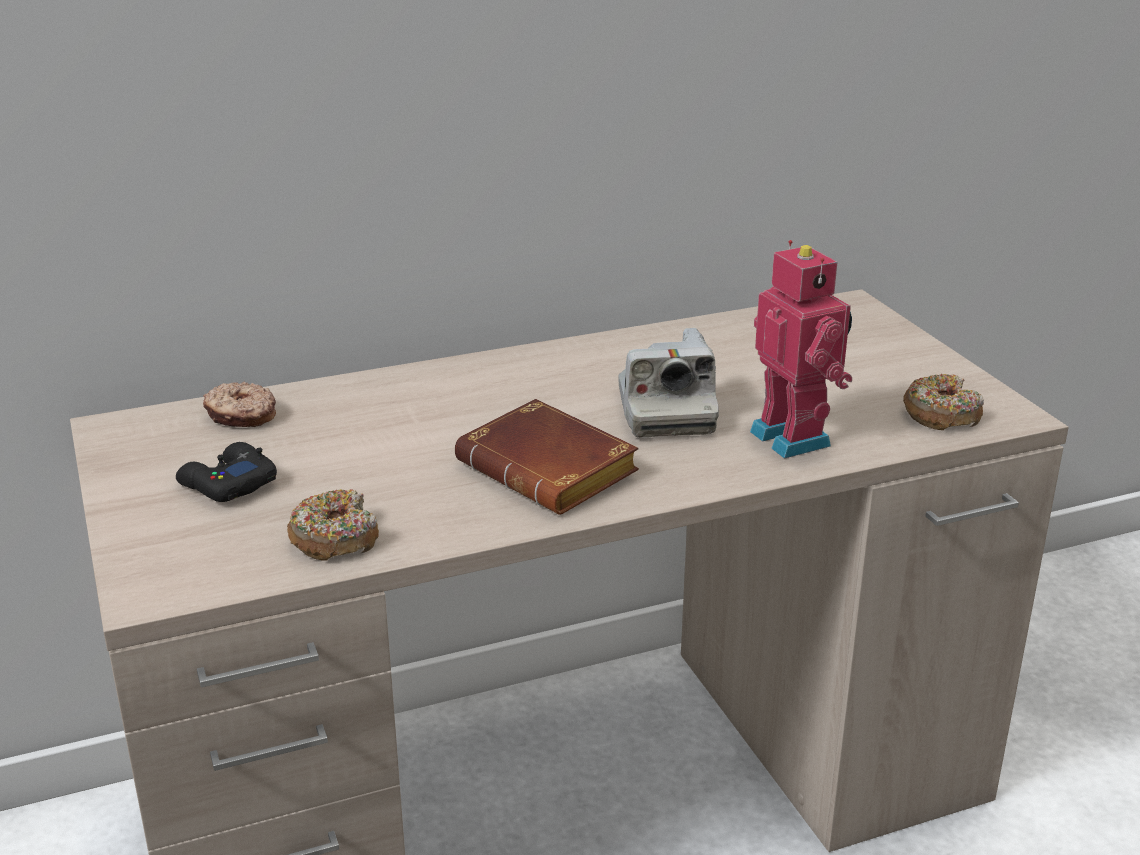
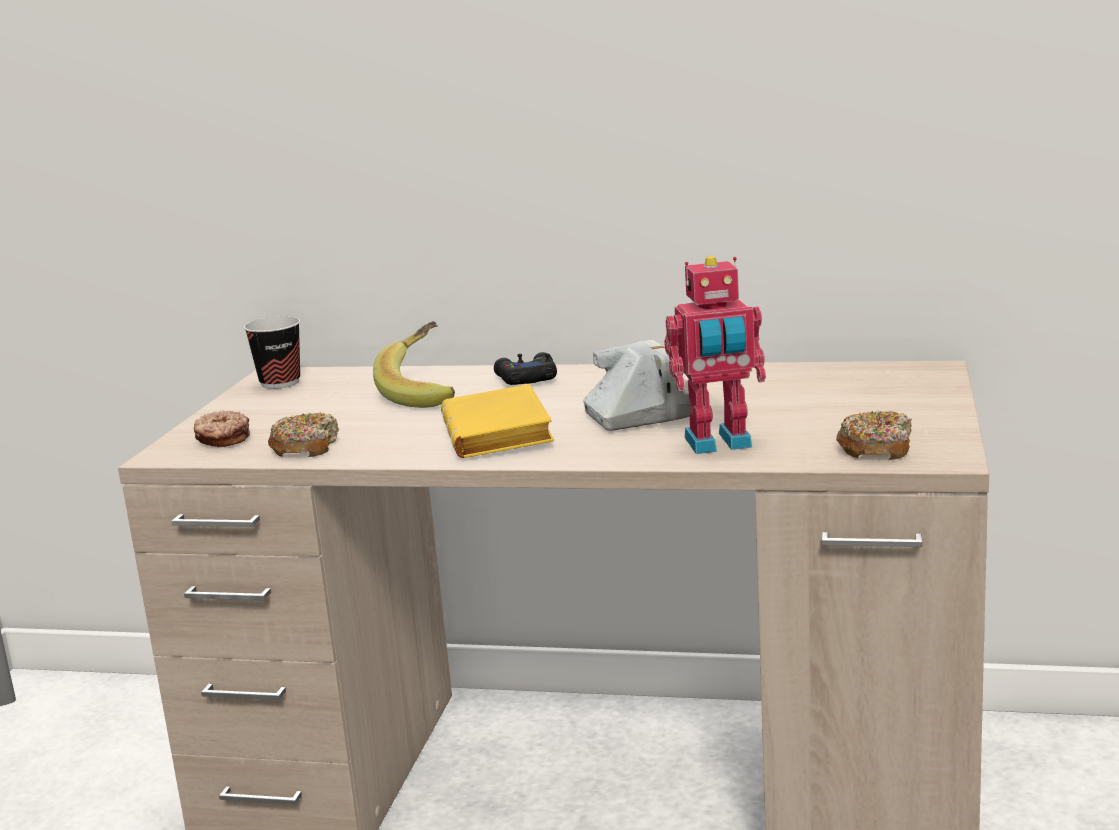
camera: 35 degrees right, 10 degrees down
(144, 440) = (280, 383): none -> cup
(227, 484) = (290, 411): black game controller -> black game controller (526, 378)
(241, 416) = (354, 378): donut -> donut (222, 439)
(369, 421) = (428, 392): none -> banana
(553, 471) = (502, 435): brown book -> yellow book
(665, 412) = (644, 415): camera -> camera turned 135 degrees counterclockwise
(794, 437) = (719, 444): toy robot -> toy robot turned 75 degrees clockwise

